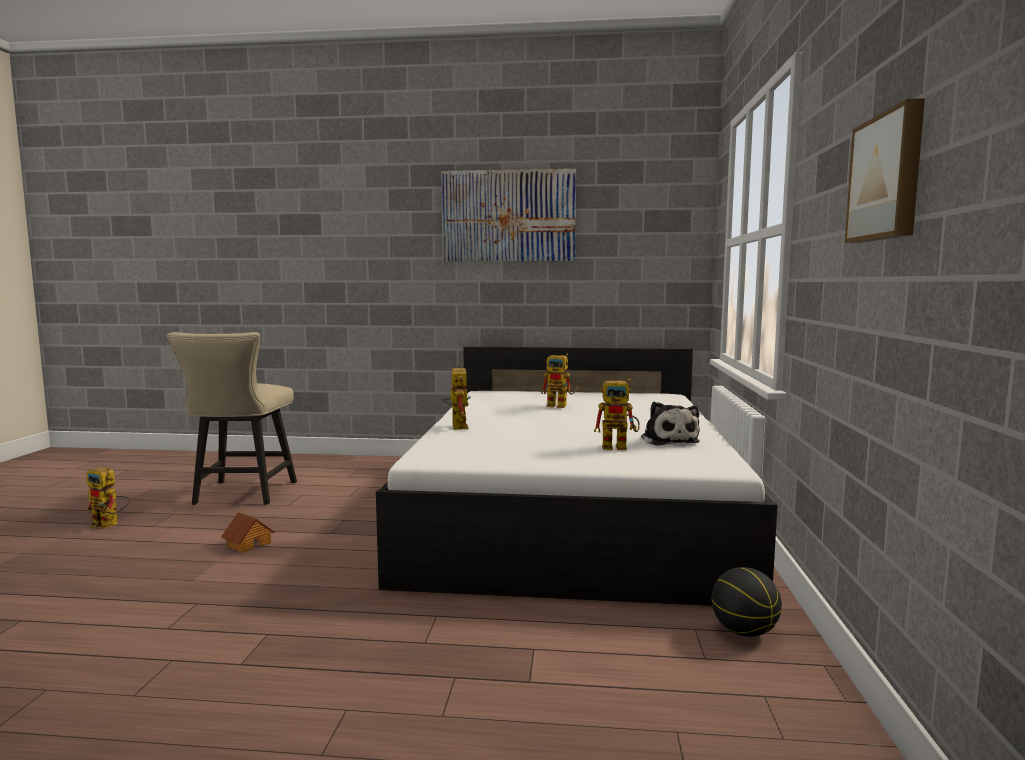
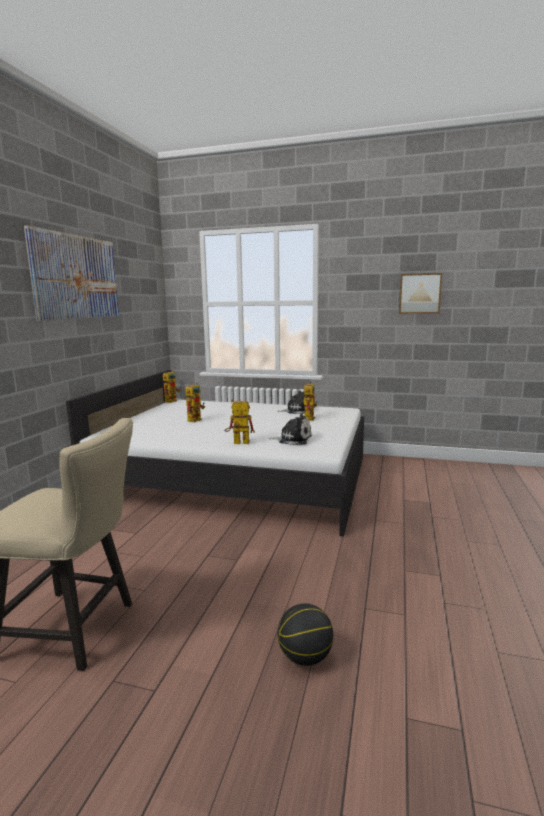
camera: 80 degrees left, 5 degrees up
(110, 524) = (122, 744): toy robot -> toy robot (172, 400)
(248, 544) = (247, 600): toy house -> none
(479, 444) = (293, 439): none -> plush toy
(744, 632) = (382, 464): basketball -> basketball (305, 657)

